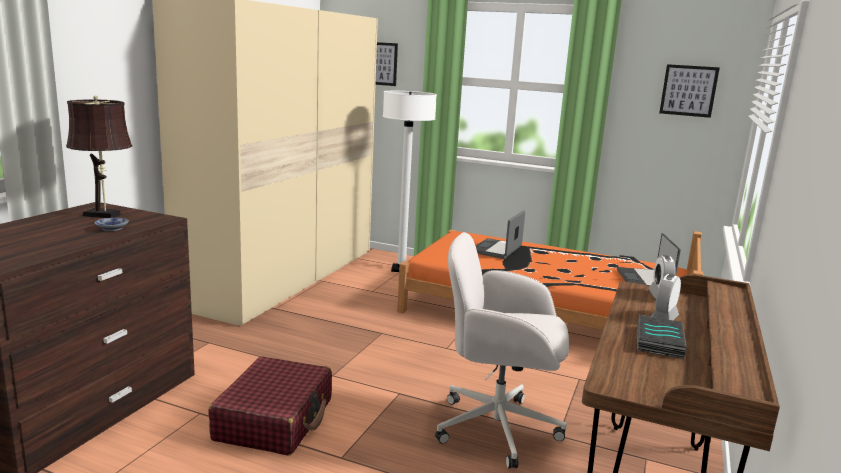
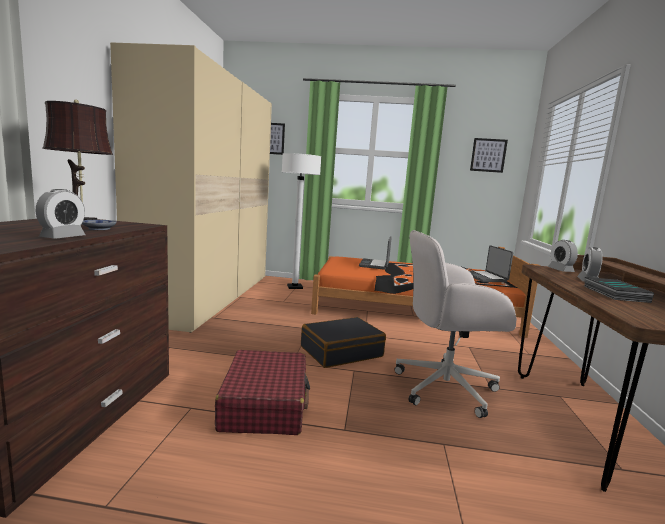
camera: 15 degrees left, 5 degrees down
(70, 245) = (63, 237): none -> alarm clock
(400, 368) = (341, 351): none -> black suitcase

